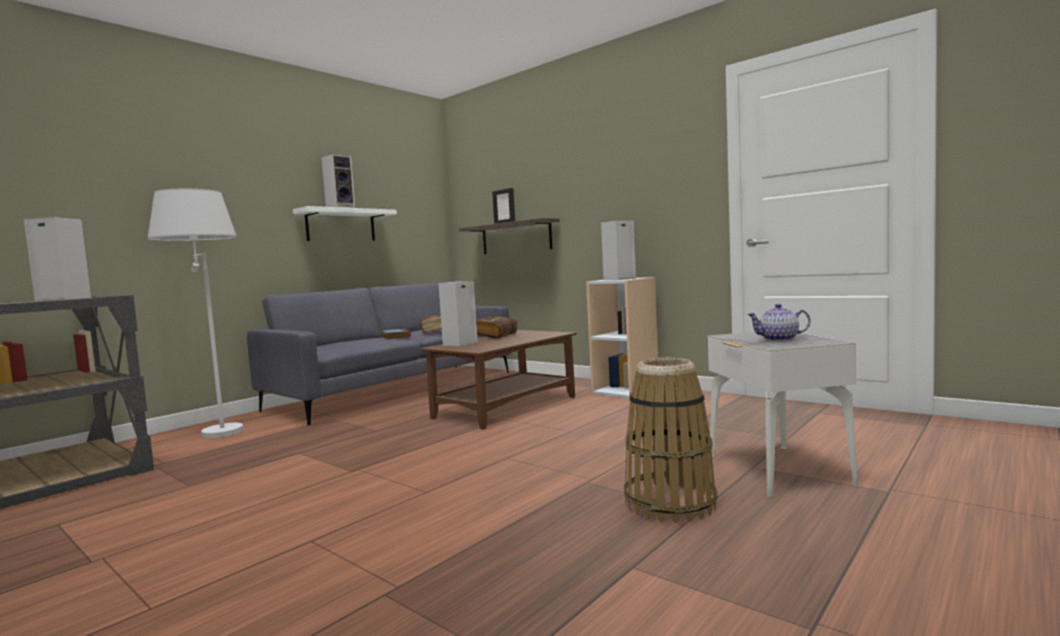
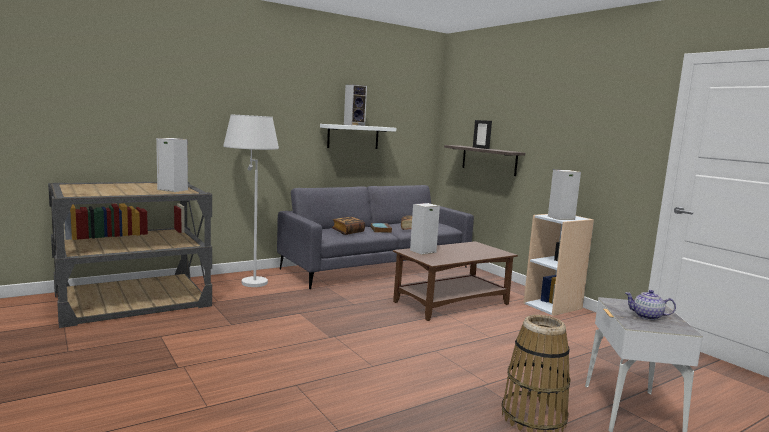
camera: 15 degrees right, 5 degrees up
(496, 336) = (453, 246): book -> book (348, 232)

